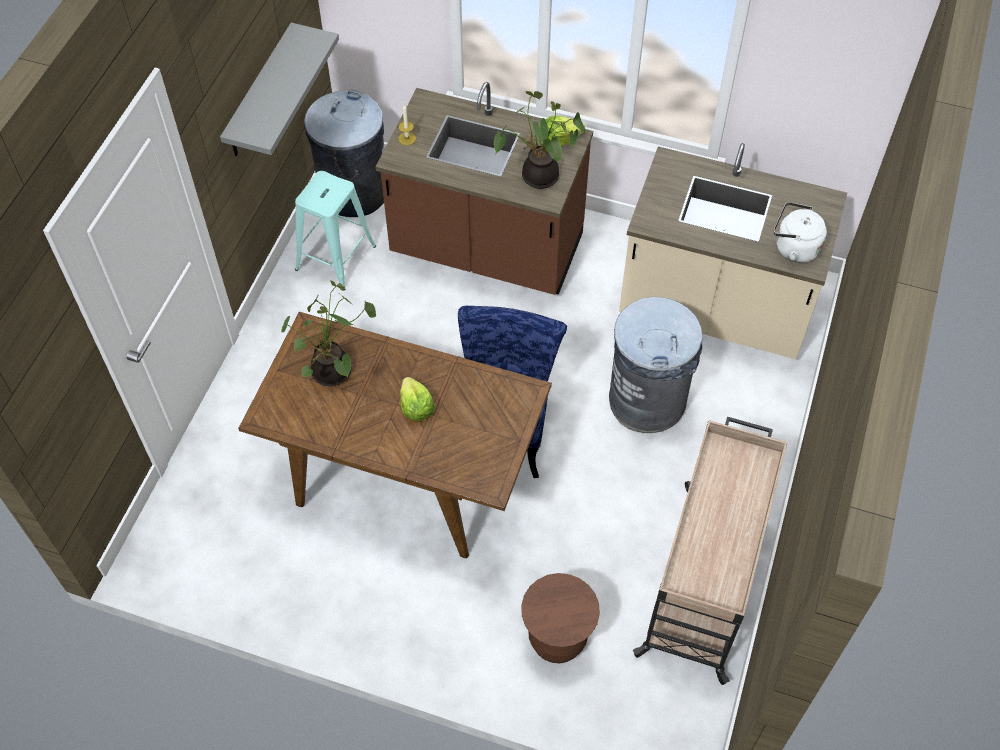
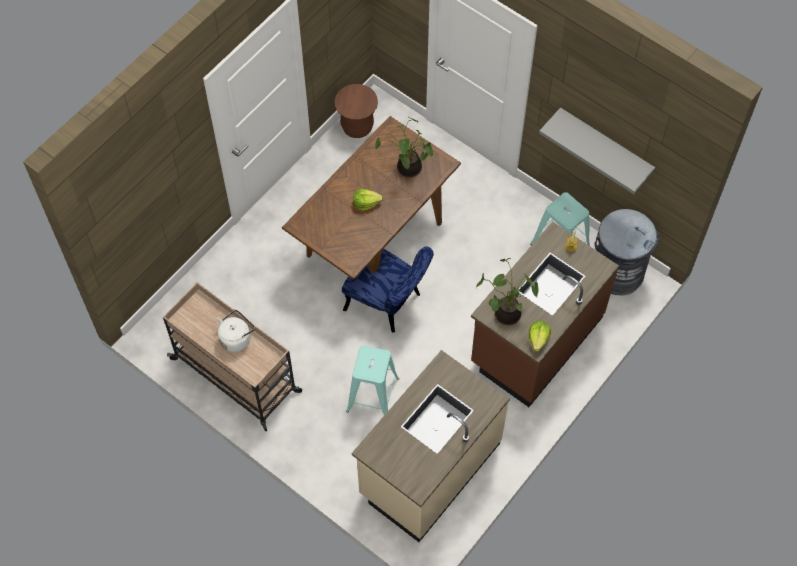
camera: 110 degrees right, 5 degrees up
(557, 639) = (236, 285): brown stool -> brown stool (357, 127)
(647, 400) = (373, 395): grey trash can -> turquoise stool
(793, 248) = (386, 446): white kettle -> white kettle (236, 338)

